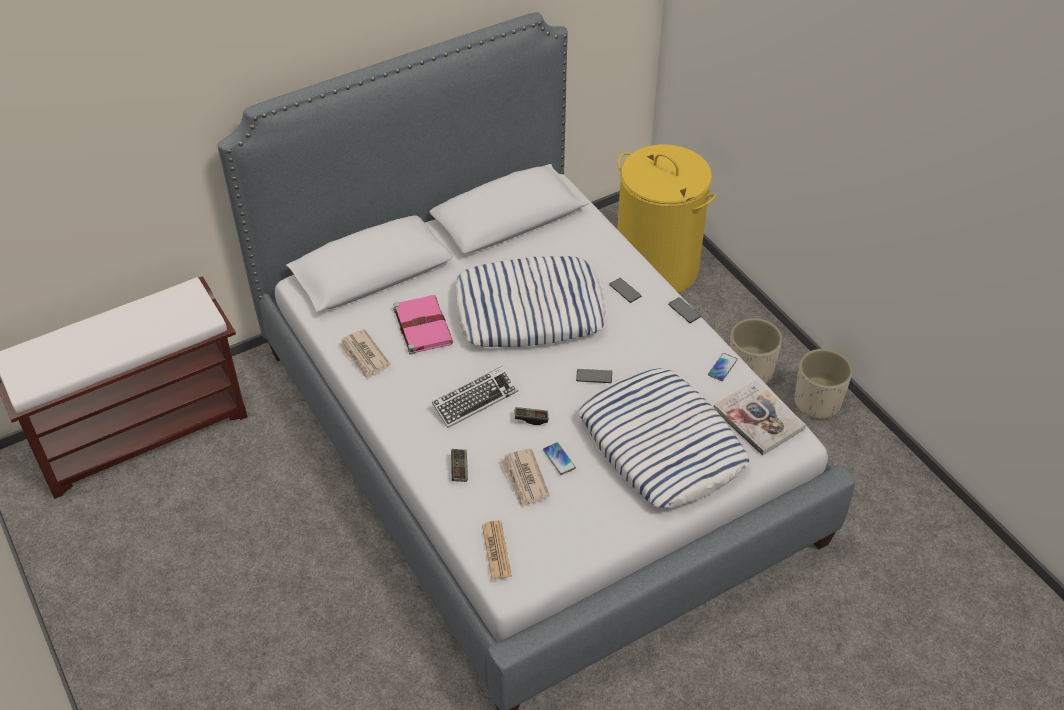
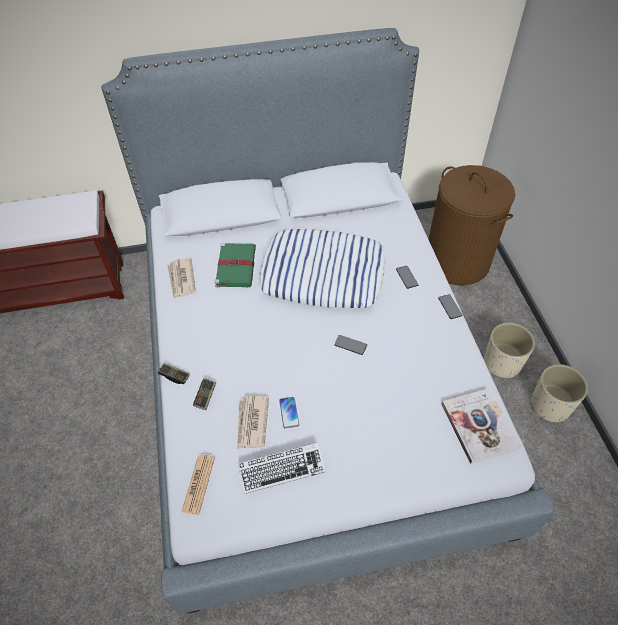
camera: 20 degrees right, 5 degrees up
(422, 325) = (236, 266): pink book -> green book
(475, 400) = (246, 339): keyboard -> keyboard (282, 469)
(531, 418) = (282, 368): game controller -> game controller (174, 376)
(657, 268) = (457, 261): yellow laundry basket -> brown laundry basket
(660, 445) = (382, 425): pillow -> none
(722, 367) = (464, 367): phone -> none

